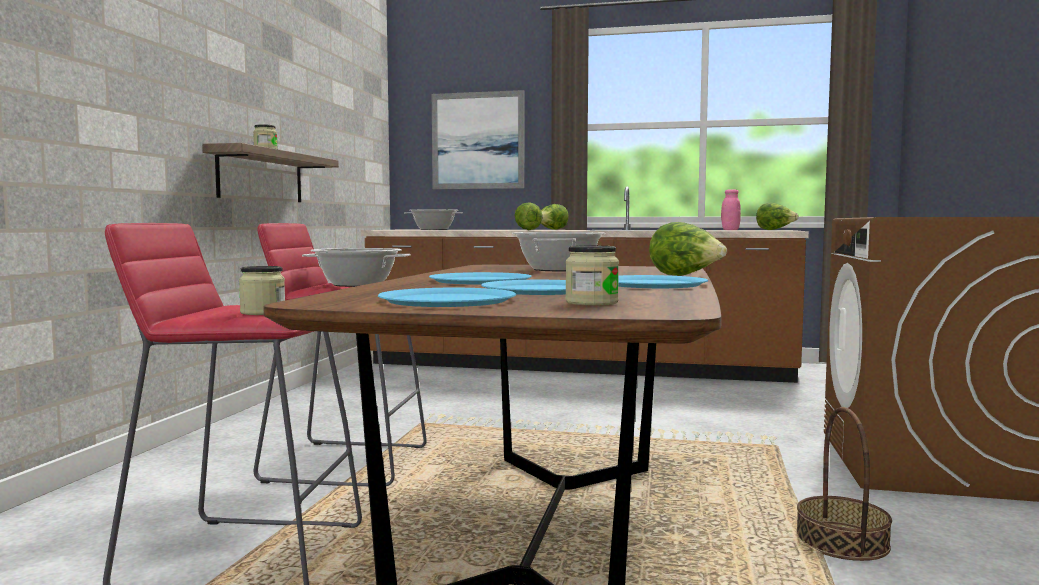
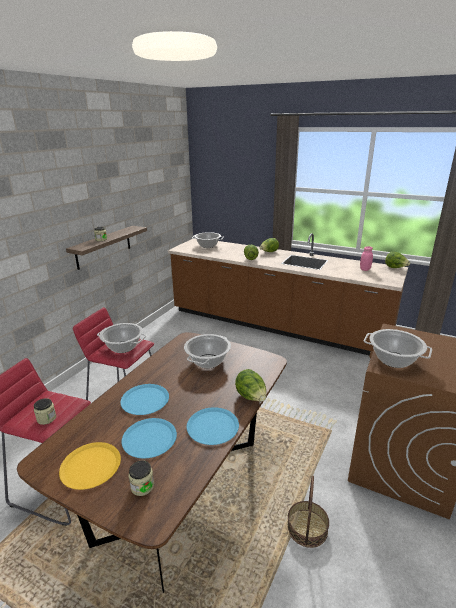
camera: 15 degrees right, 20 degrees up
(447, 300) = (90, 466): blue plate -> yellow plate
(478, 141) = (236, 191): picture -> none
(899, 216) = (394, 360): none -> cooking pot

